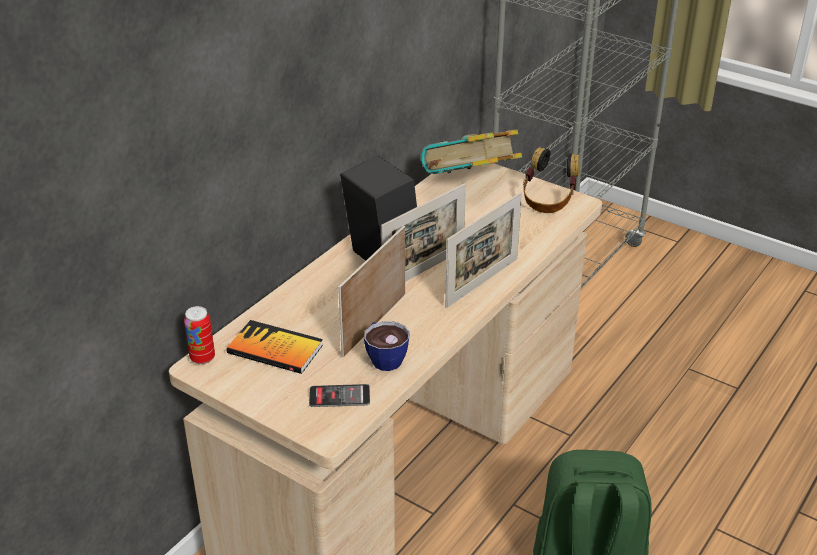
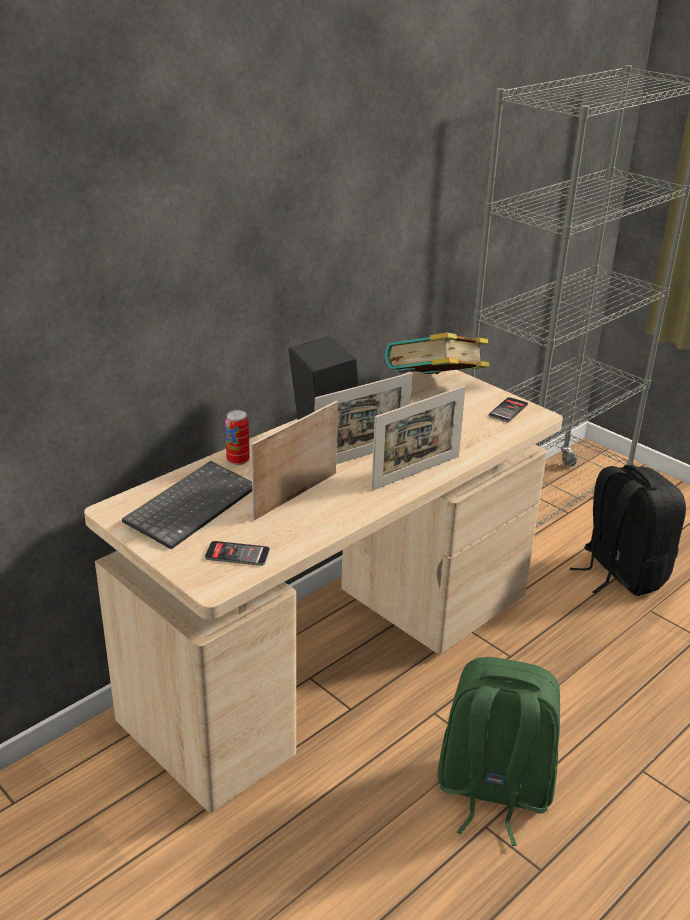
camera: 10 degrees right, 5 degrees down
(202, 358) = (120, 503): can -> can (238, 460)
(275, 349) = (191, 505): book -> keyboard
(384, 357) = (294, 526): cup -> none
(548, 201) = (508, 410): headphones -> phone
(653, 334) = (621, 573): none -> black backpack

